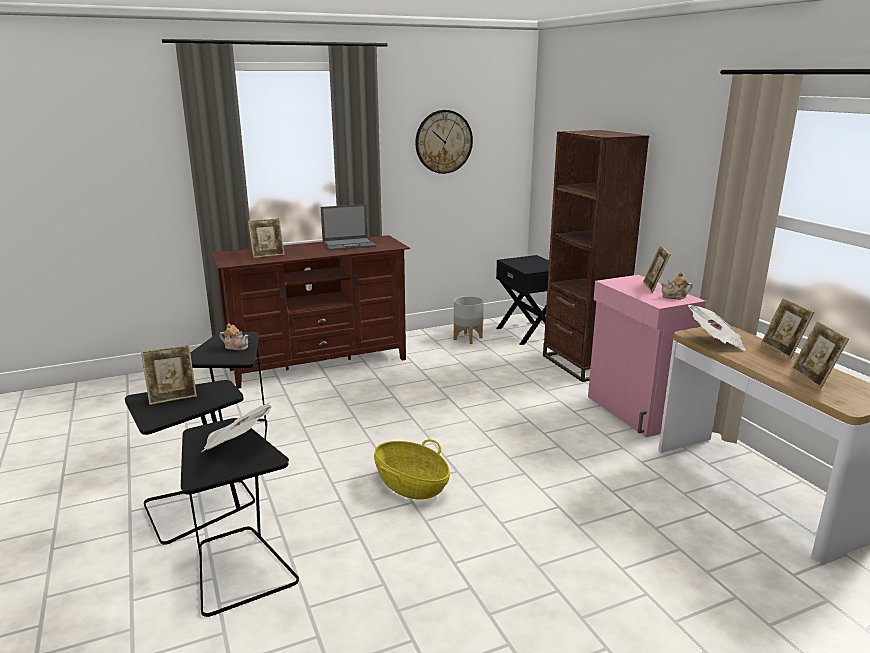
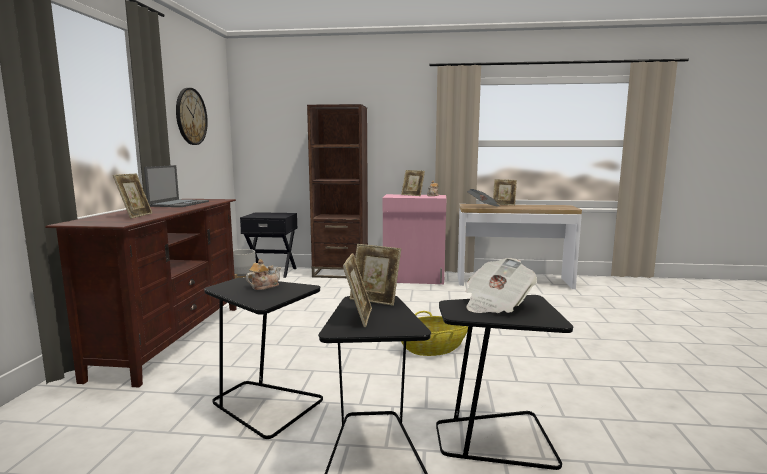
camera: 60 degrees left, 10 degrees down
(813, 378) = (539, 206): picture frame -> picture frame (375, 300)

